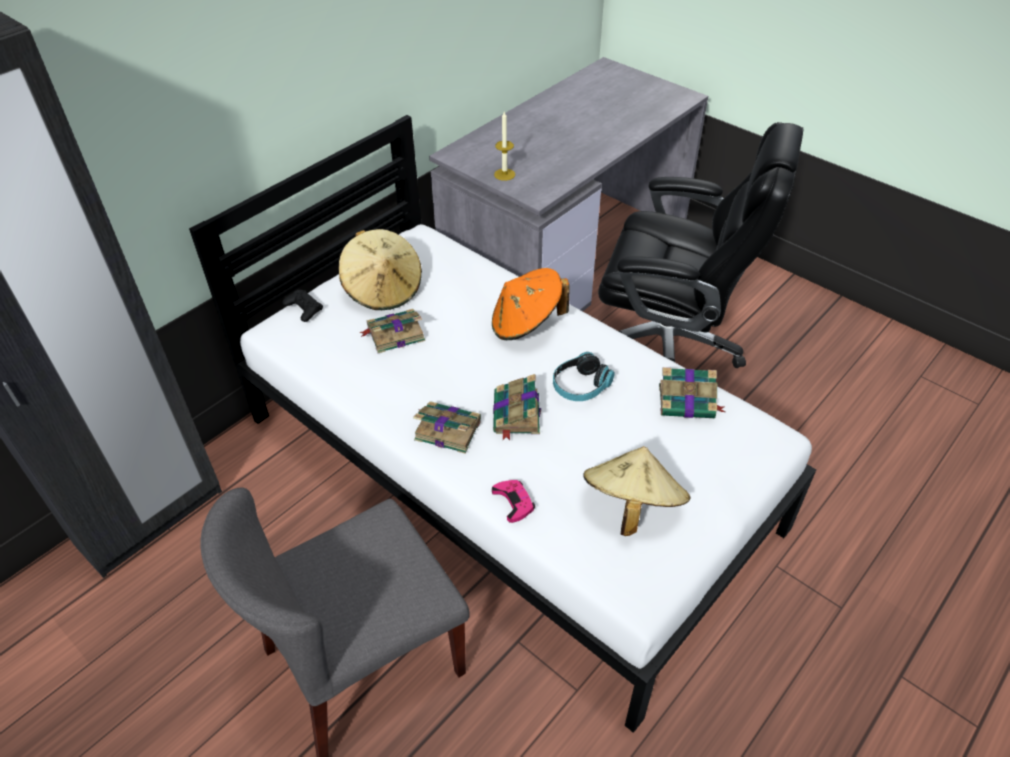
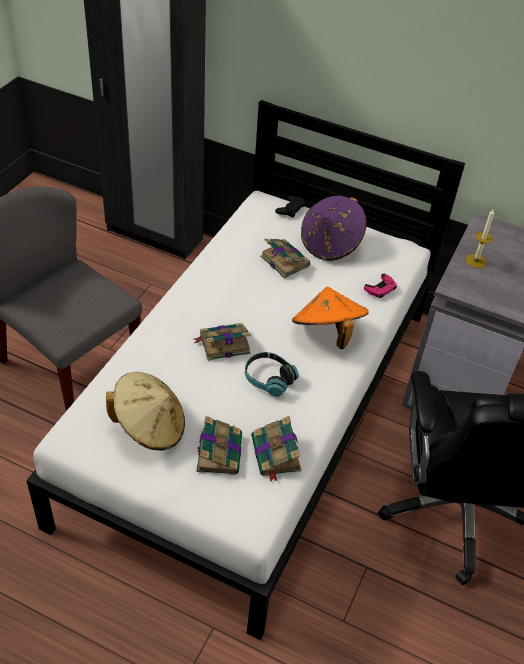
camera: 70 degrees right, 0 degrees up
(383, 289) = (331, 244): beige hat -> purple hat
(446, 429) = (195, 307): book -> book (219, 451)
(513, 502) = (136, 356): pink game controller -> pink game controller (380, 288)

